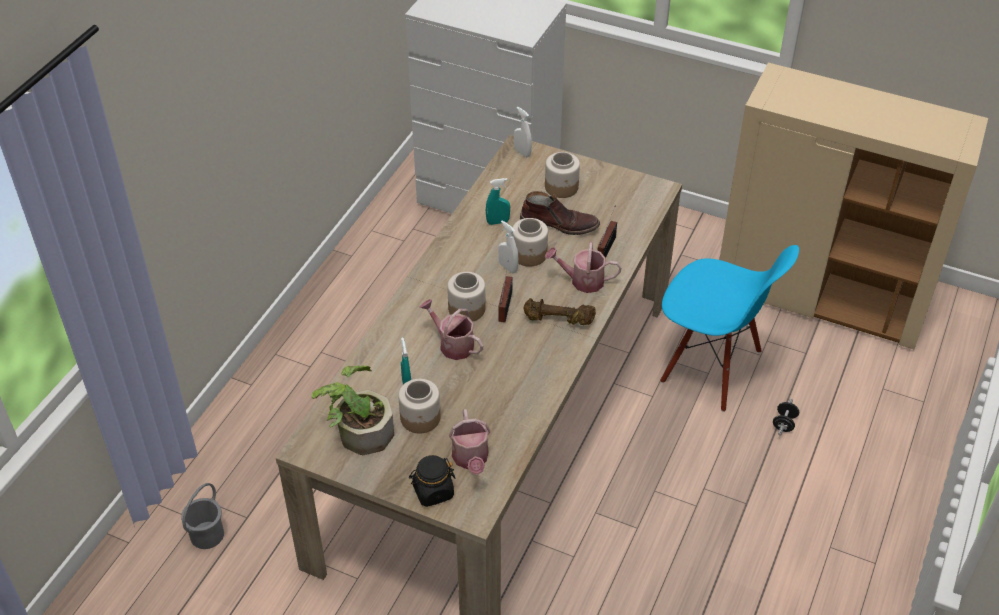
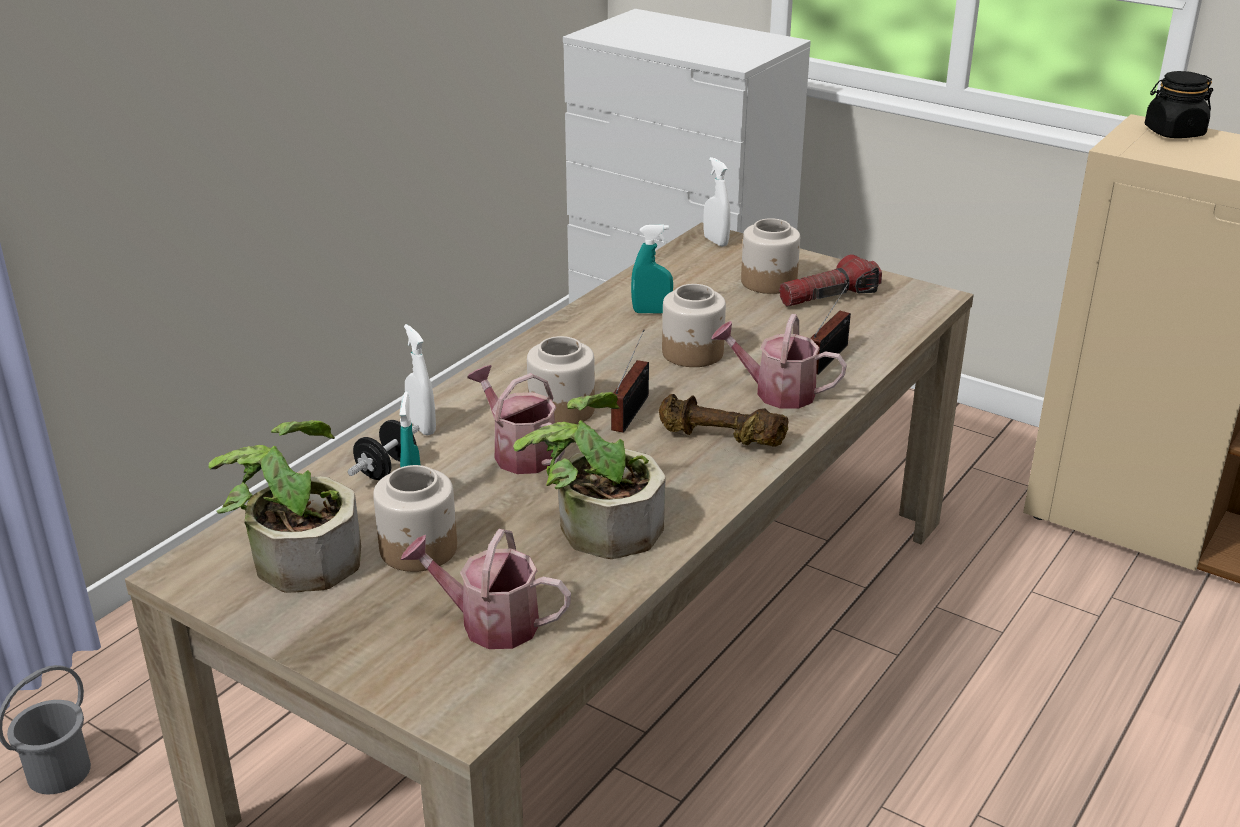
camera: 10 degrees right, 15 degrees down
(433, 491) = (394, 667): black jar -> black jar (1173, 132)
(471, 459) = (489, 623): watering can -> watering can turned 105 degrees clockwise
(507, 390) = (596, 525): none -> potted plant
(508, 268) = (651, 365): white spray bottle -> white spray bottle (422, 427)
(559, 223) = (755, 322): brown boot -> none
(599, 196) = (828, 297): none -> flashlight
(711, 368) = (1008, 625): blue chair -> none
(784, 423) = (1140, 726): black dumbbell -> black dumbbell (387, 469)

